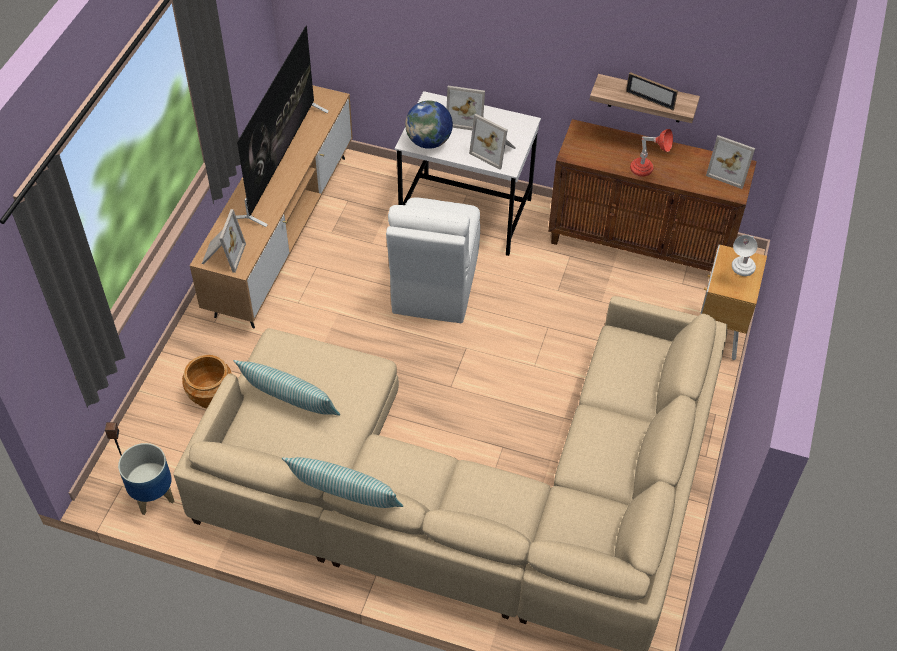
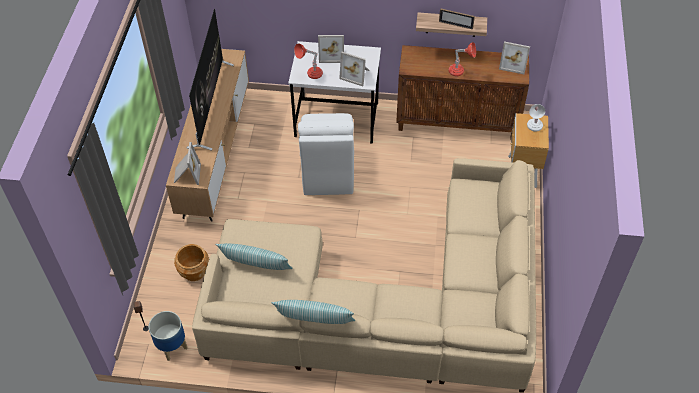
camera: 10 degrees left, 0 degrees up
(429, 142) = (310, 75): globe -> red table lamp

